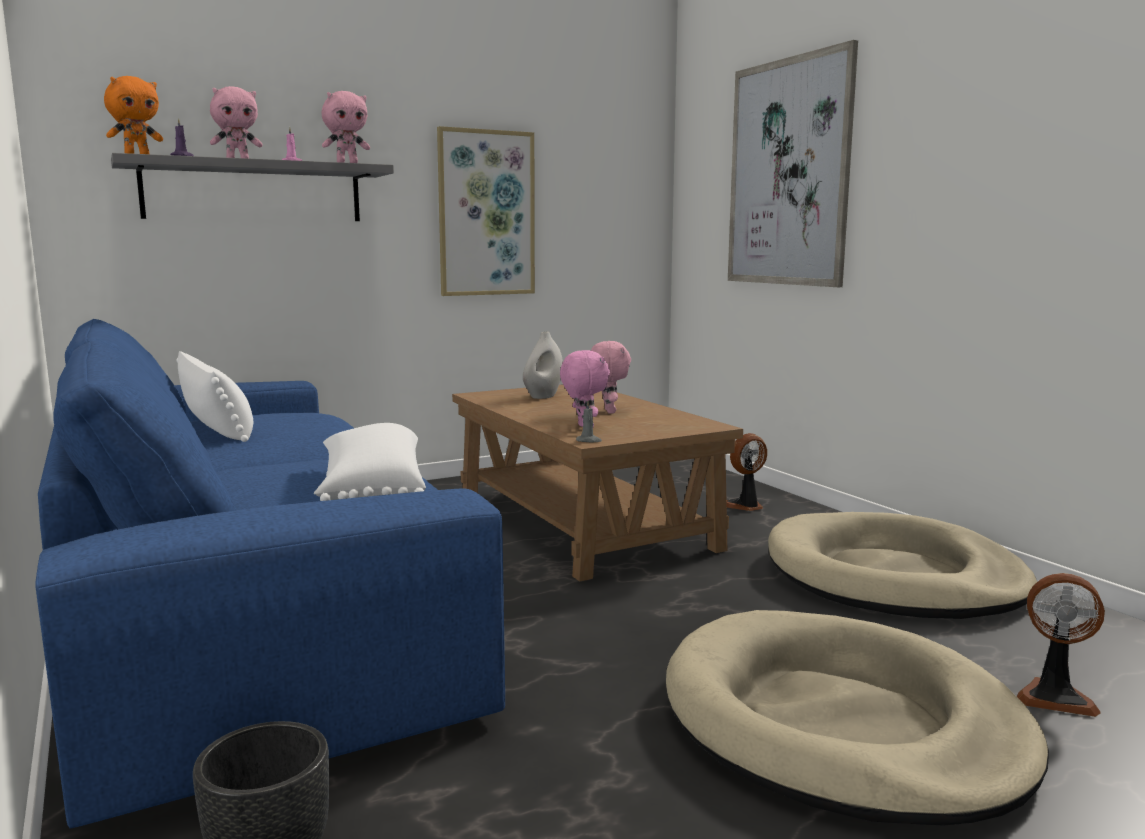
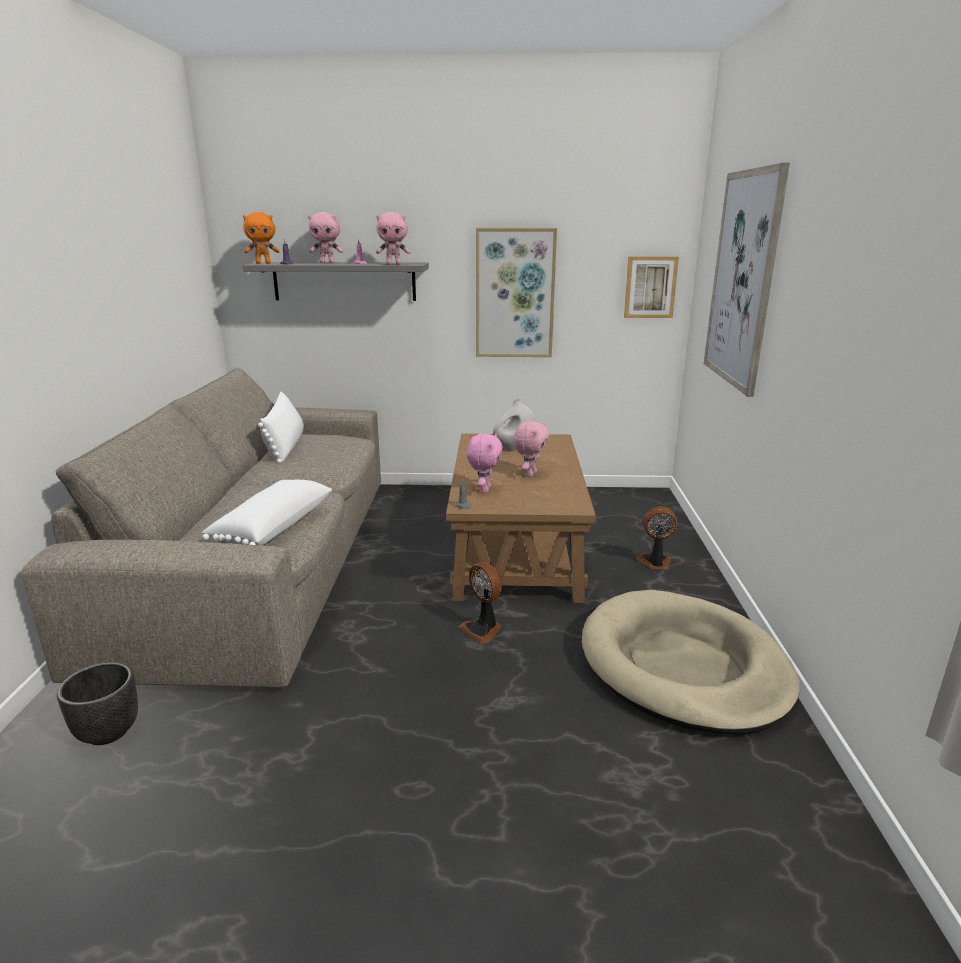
camera: 30 degrees right, 10 degrees up
(248, 600) = (266, 560): blue sofa -> beige sofa
(632, 207) = (650, 287): none -> picture
(841, 723) = (467, 776): beige dog bed -> none
(1054, 697) = (653, 823): fan -> fan (483, 629)

